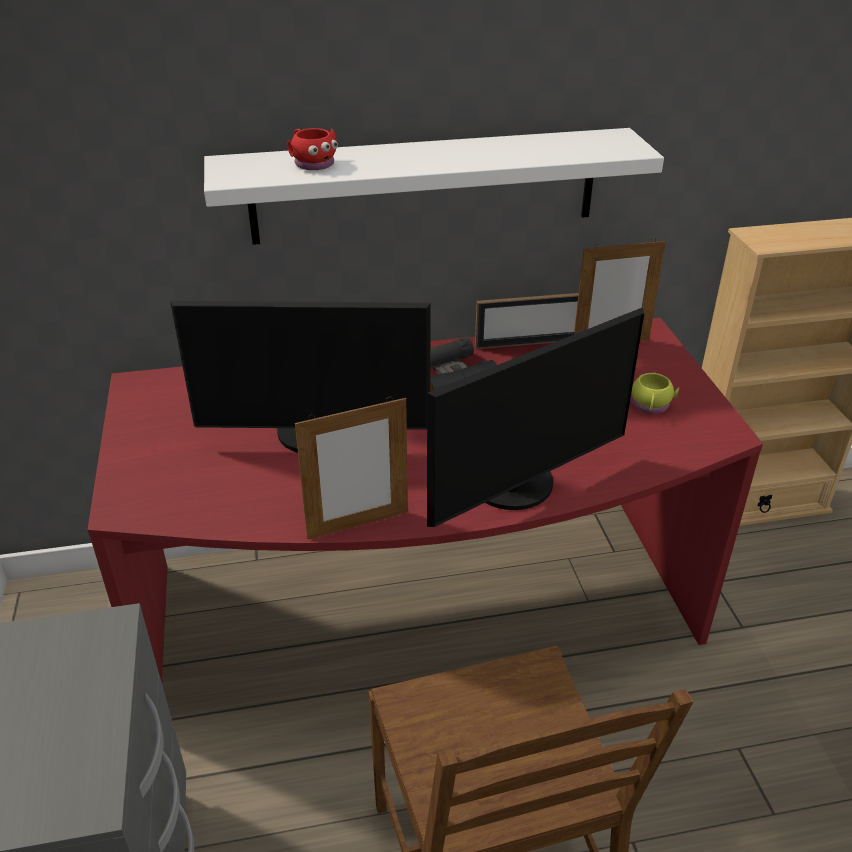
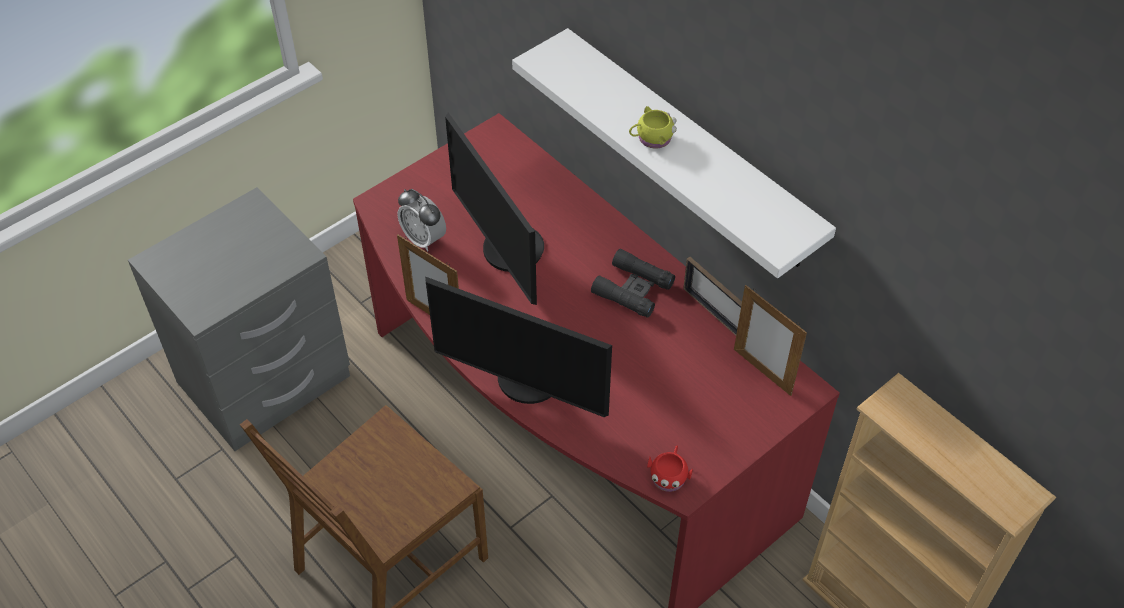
camera: 60 degrees right, 15 degrees up
(227, 491) = (424, 239): none -> alarm clock
(312, 163) = (597, 84): red mug -> red mug (669, 475)
(650, 406) = (685, 427): yellow mug -> yellow mug (651, 138)

